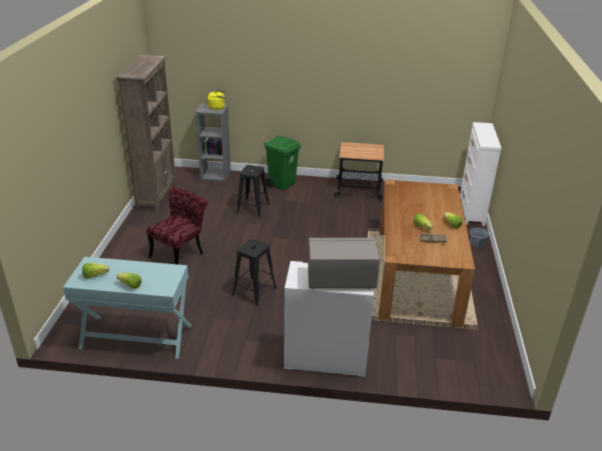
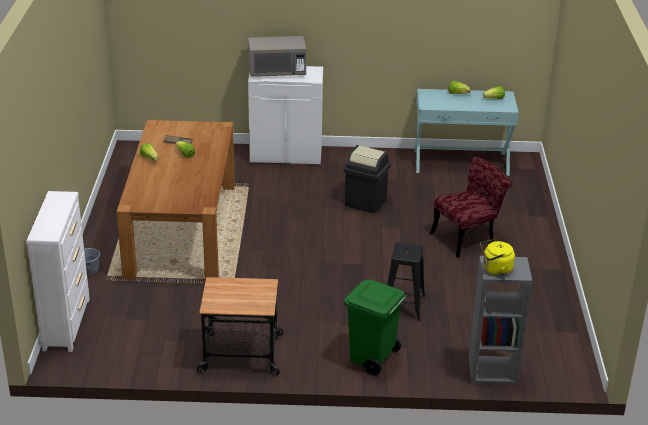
camera: 175 degrees right, 0 degrees up
(156, 194) = (562, 324): brown bookcase -> none
(180, 253) = (468, 237): red chair -> red chair turned 150 degrees counterclockwise
(254, 291) = (365, 202): black stool -> black trash can

